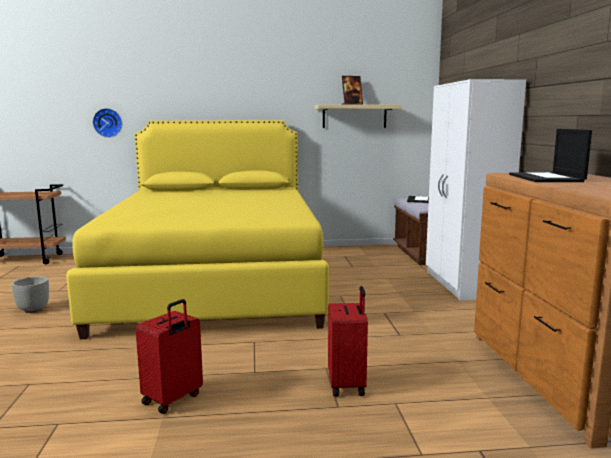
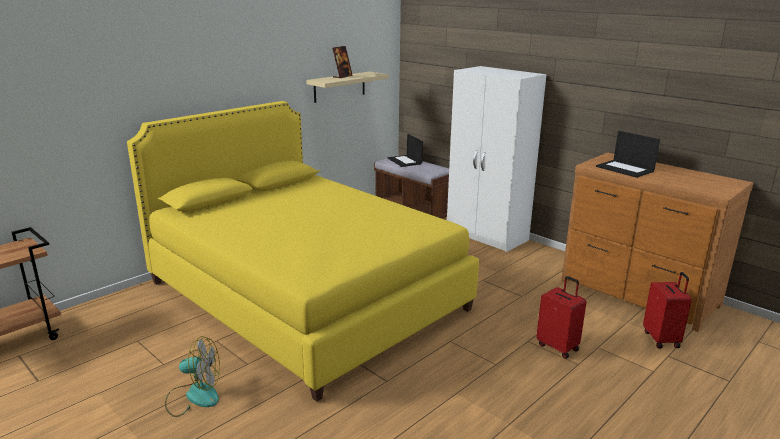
camera: 40 degrees left, 10 degrees up
(33, 310) = (194, 396): grey planter -> fan
(108, 123) = (84, 133): wall clock -> none
(173, 399) = (490, 409): red suitcase -> red suitcase (662, 339)

